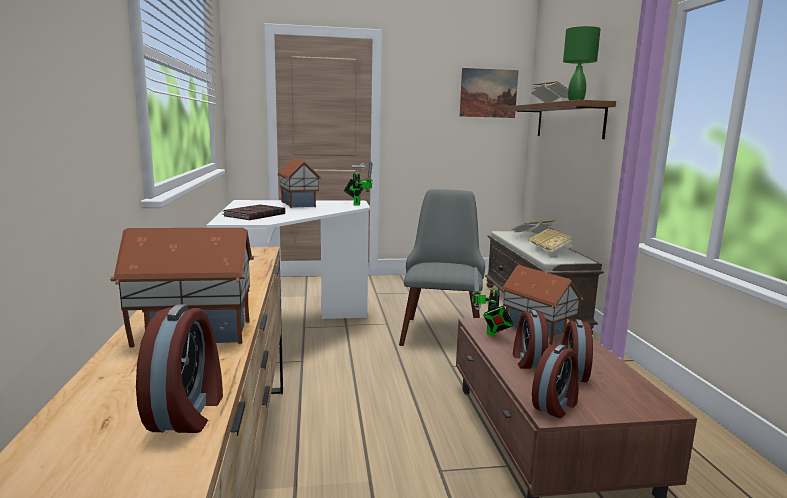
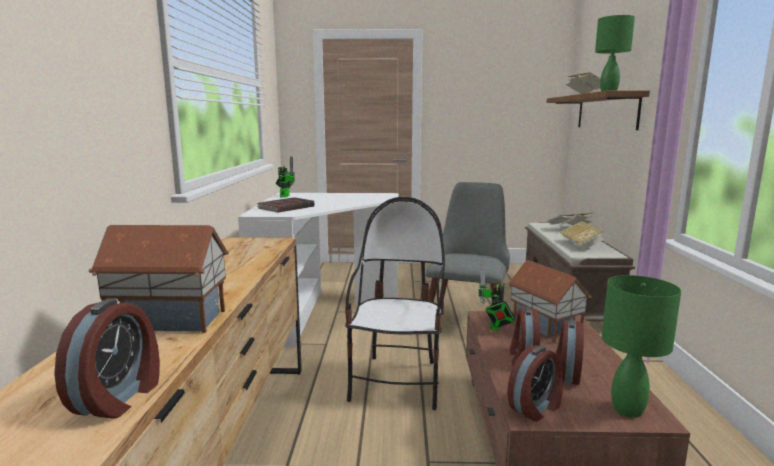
camera: 10 degrees right, 0 degrees up
(300, 204) = (334, 196): toy house -> none
(357, 204) = (387, 196): toy robot -> toy robot (285, 196)
(388, 395) = (397, 382): none -> chair
(488, 93) = (529, 86): picture -> none
(638, 402) = (627, 410): none -> green table lamp

